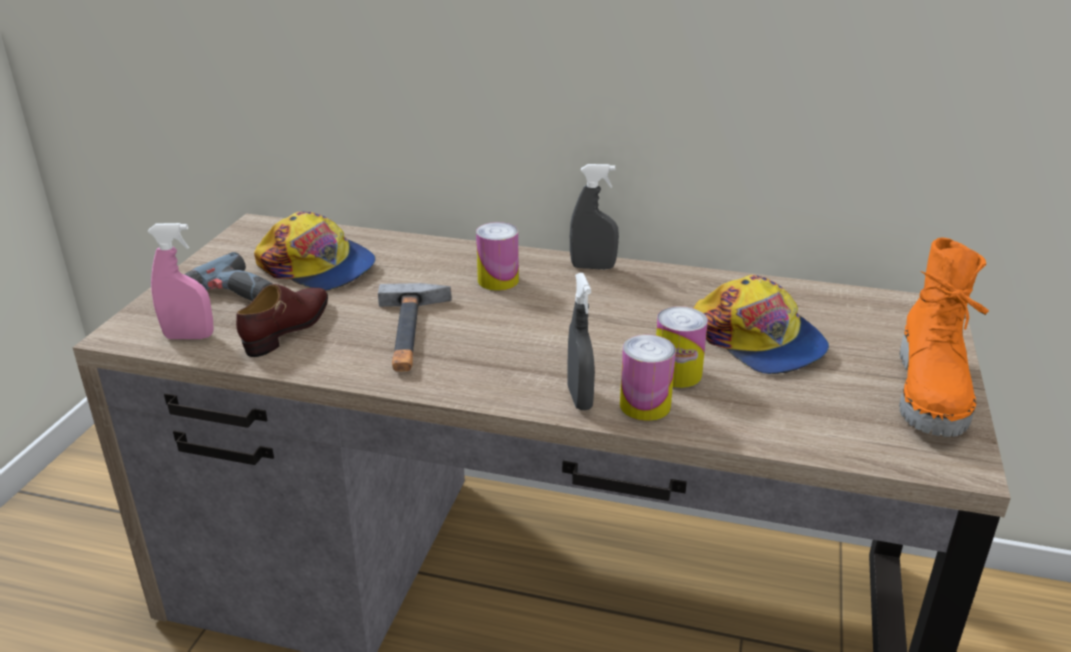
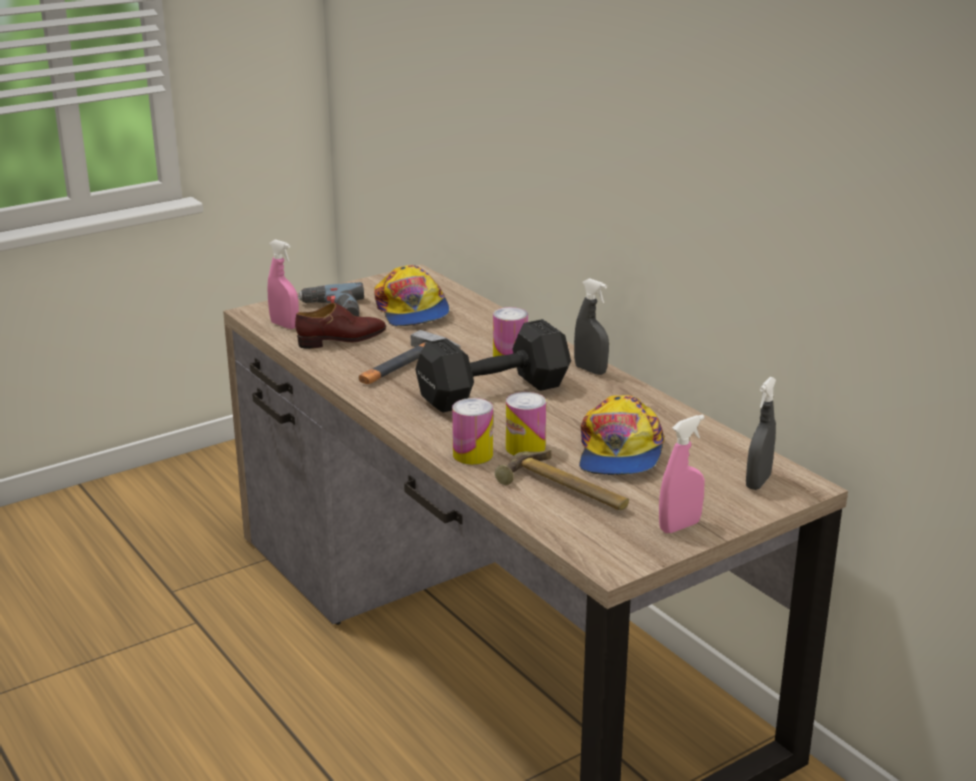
camera: 40 degrees right, 5 degrees down
(550, 324) = (497, 392): none -> black dumbbell
(579, 398) = (441, 436): grey spray bottle -> grey spray bottle (758, 482)
(789, 405) = (564, 491): none -> hammer
(932, 393) = (679, 526): orange boot -> pink spray bottle

